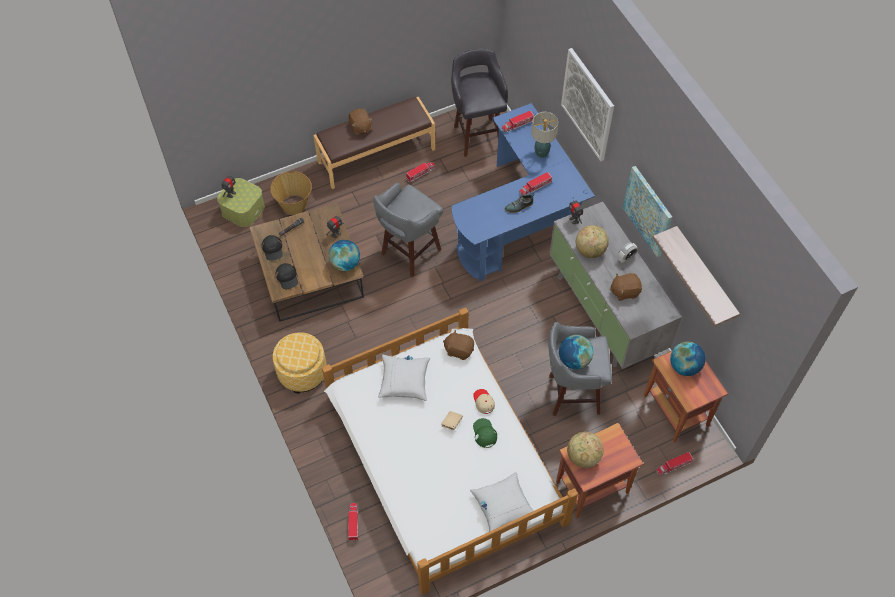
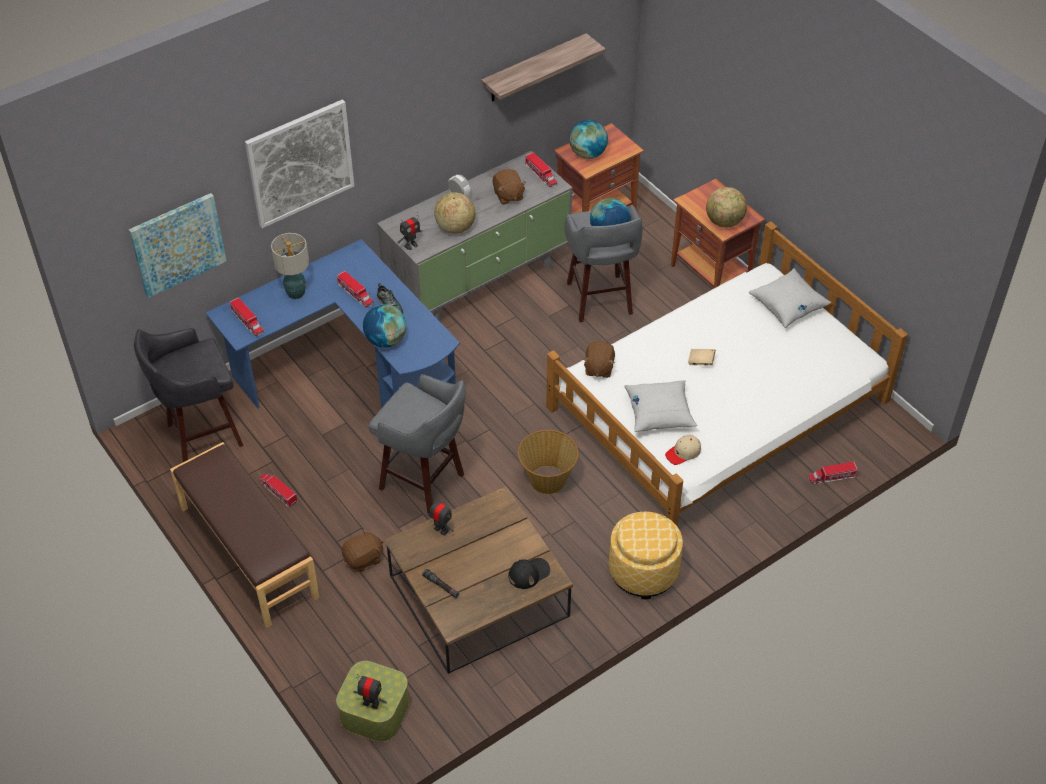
camera: 100 degrees left, 10 degrees down
(272, 249) = (483, 602): black cap -> none
(294, 204) = (356, 642): basket -> basket (547, 479)
(345, 264) = (491, 509): globe -> globe (386, 340)
(360, 127) = (241, 526): brown plush toy -> brown plush toy (364, 559)
(483, 402) = (664, 336): beige cap -> beige cap (683, 453)
(484, 433) = (704, 331): green cap -> none
(648, 211) = (438, 129): picture -> picture (177, 244)
(673, 466) = (663, 214): toy truck -> toy truck (541, 174)

